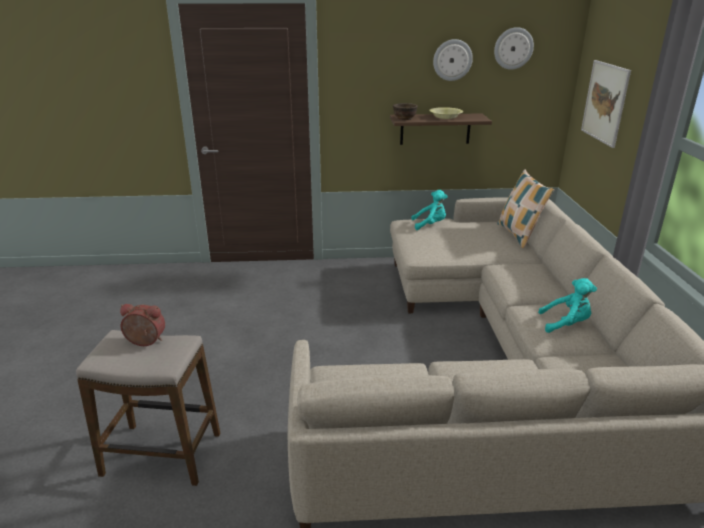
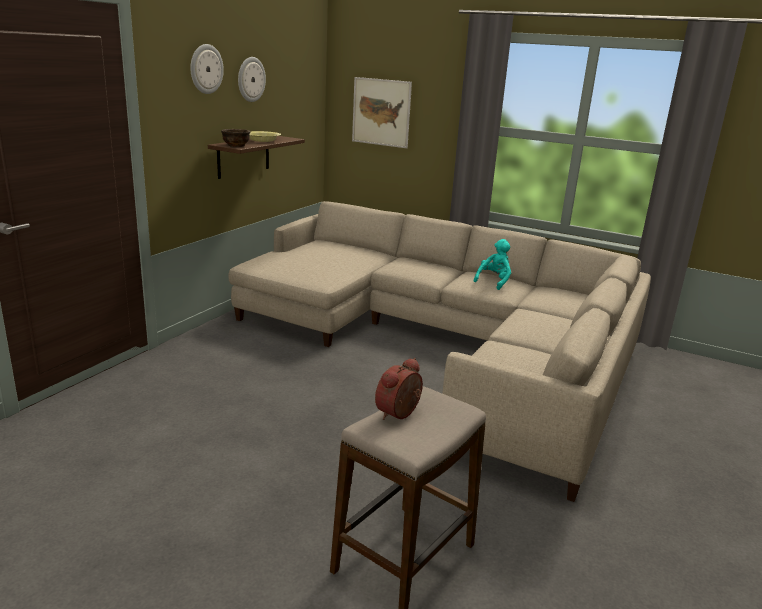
camera: 60 degrees left, 5 degrees down
(430, 225) = (274, 259): turquoise plush toy -> none
(513, 48) = (289, 67): wall clock -> wall clock (206, 69)
(519, 235) = (350, 245): pillow -> none

